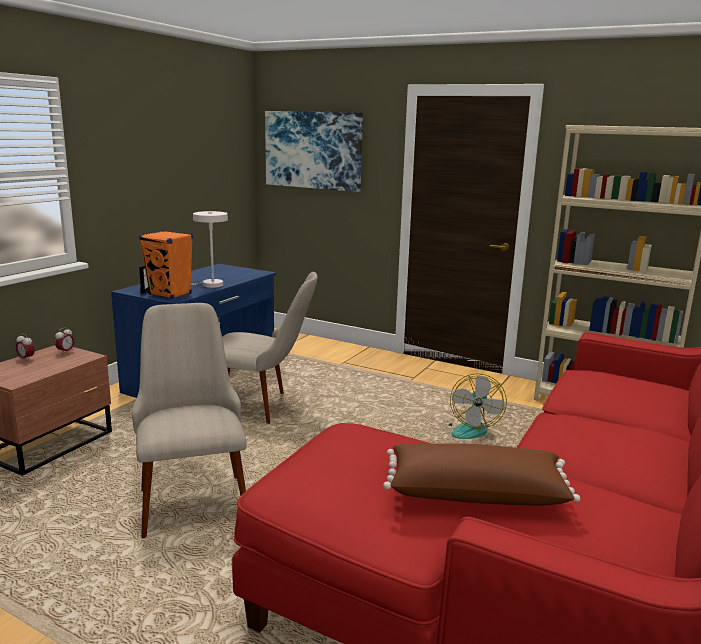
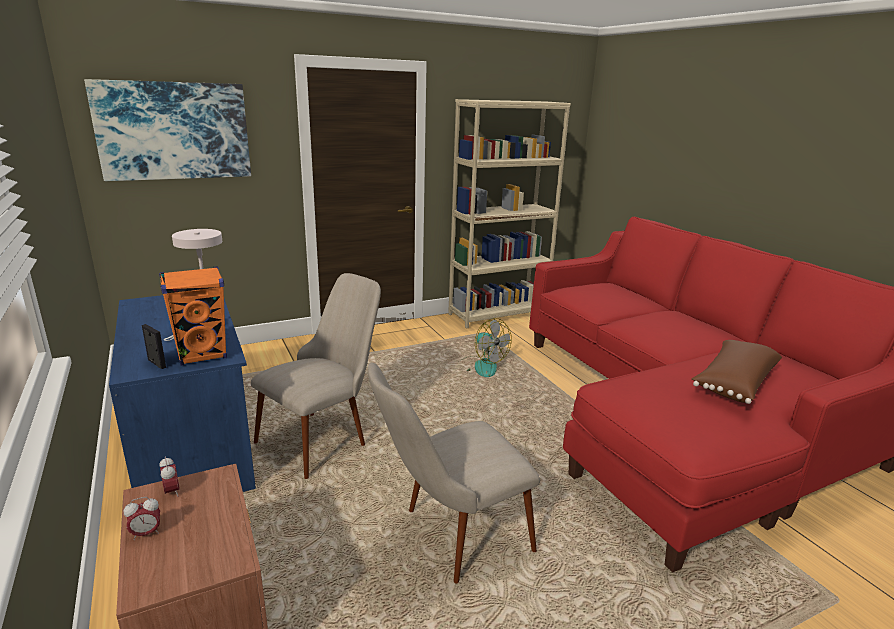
camera: 55 degrees left, 5 degrees up
(192, 494) = (449, 538): beige chair -> beige chair turned 45 degrees counterclockwise

